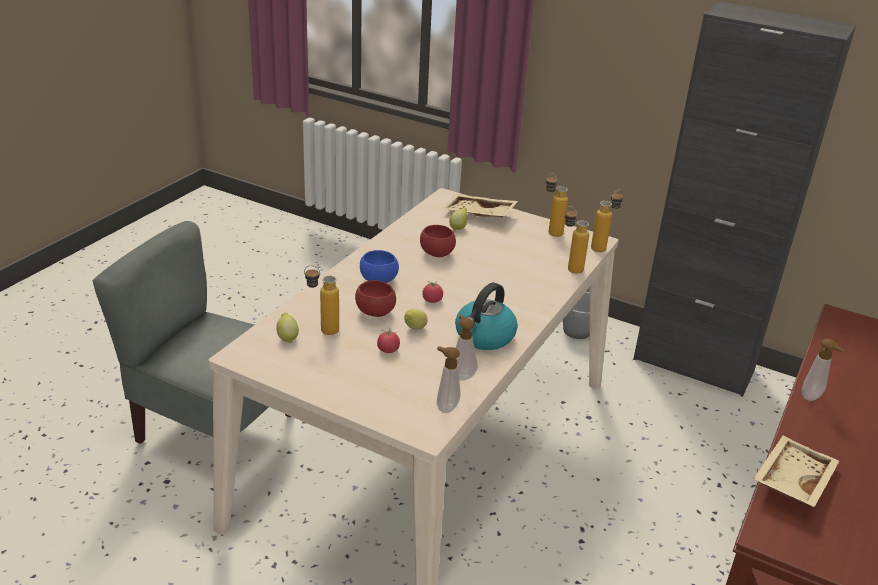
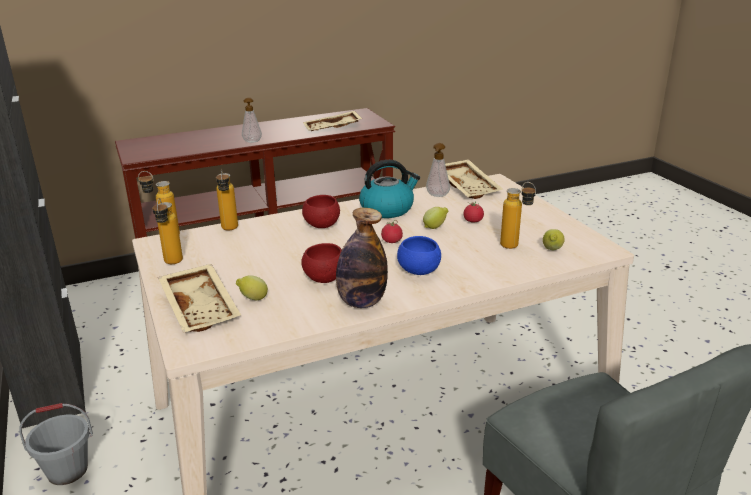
camera: 140 degrees left, 5 degrees down
(375, 312) = (454, 247): red bowl -> red bowl (321, 225)
(390, 246) = (361, 302): none -> bottle
(445, 407) = (468, 187): soap dispenser -> beige tray

